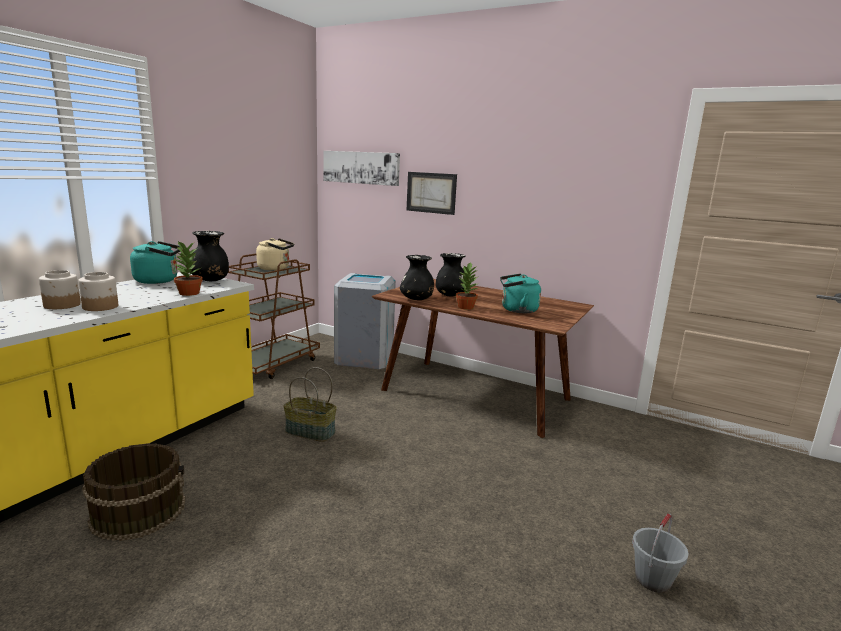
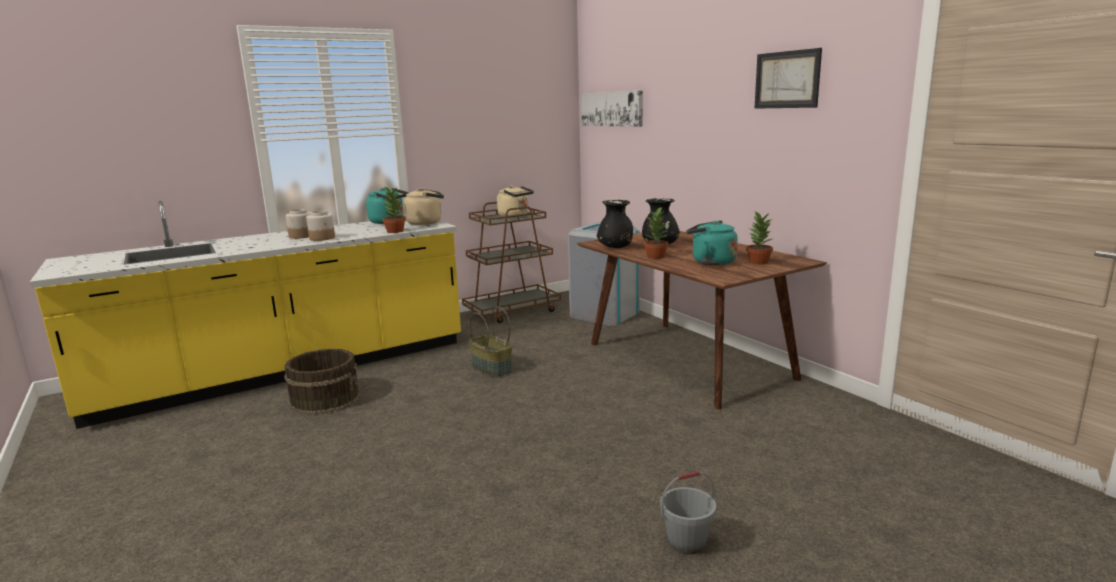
camera: 30 degrees right, 0 degrees up
(210, 281) = (426, 223): black vase -> beige kettle
(431, 192) = (669, 132): picture -> picture (787, 79)
(550, 308) = (758, 262): none -> potted plant

